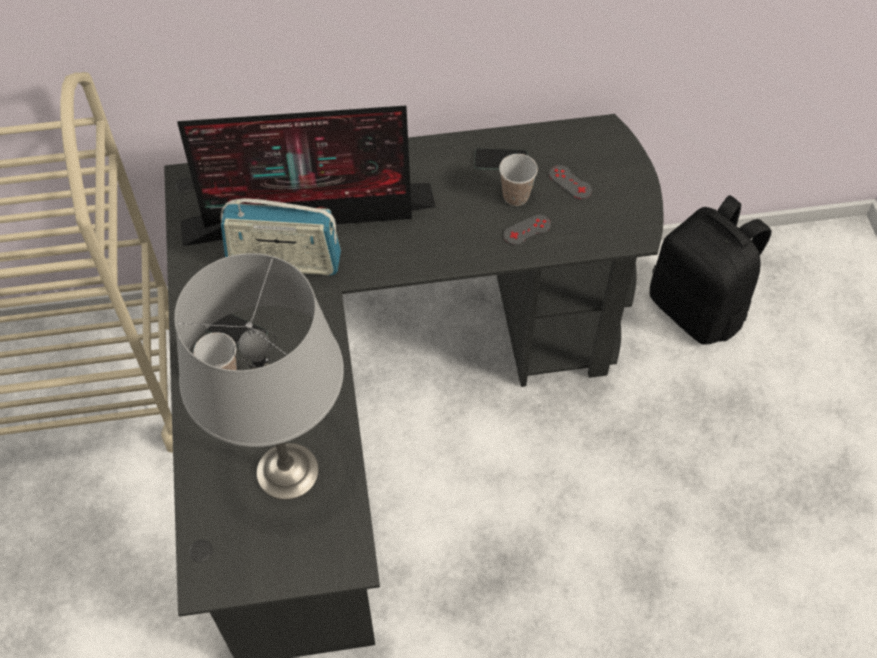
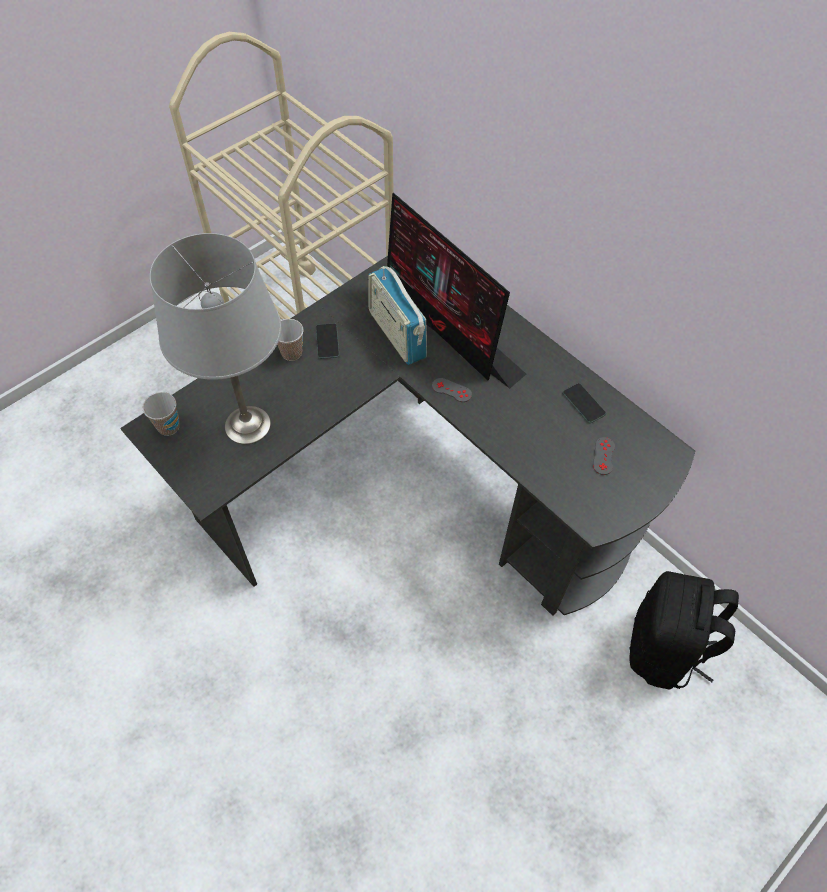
camera: 55 degrees right, 0 degrees up
(515, 196) = (560, 429): cup -> cup (168, 426)
(527, 230) = (537, 452): grey game controller -> grey game controller (451, 390)

